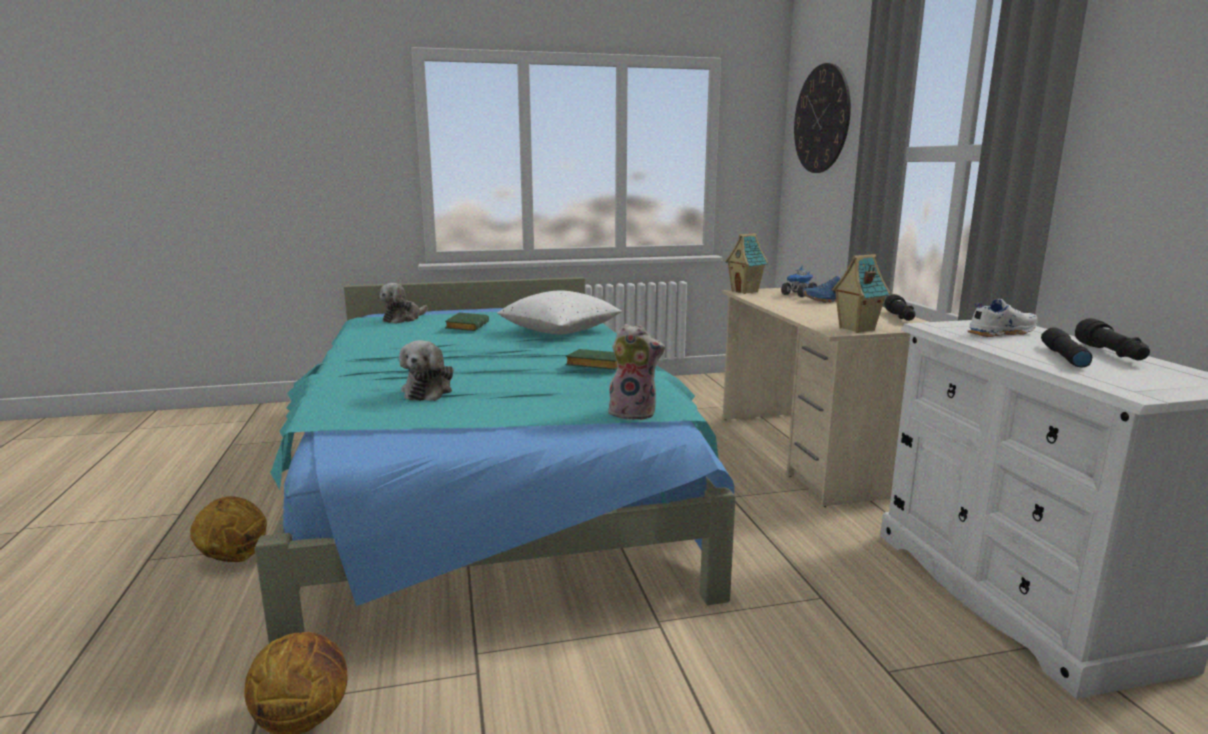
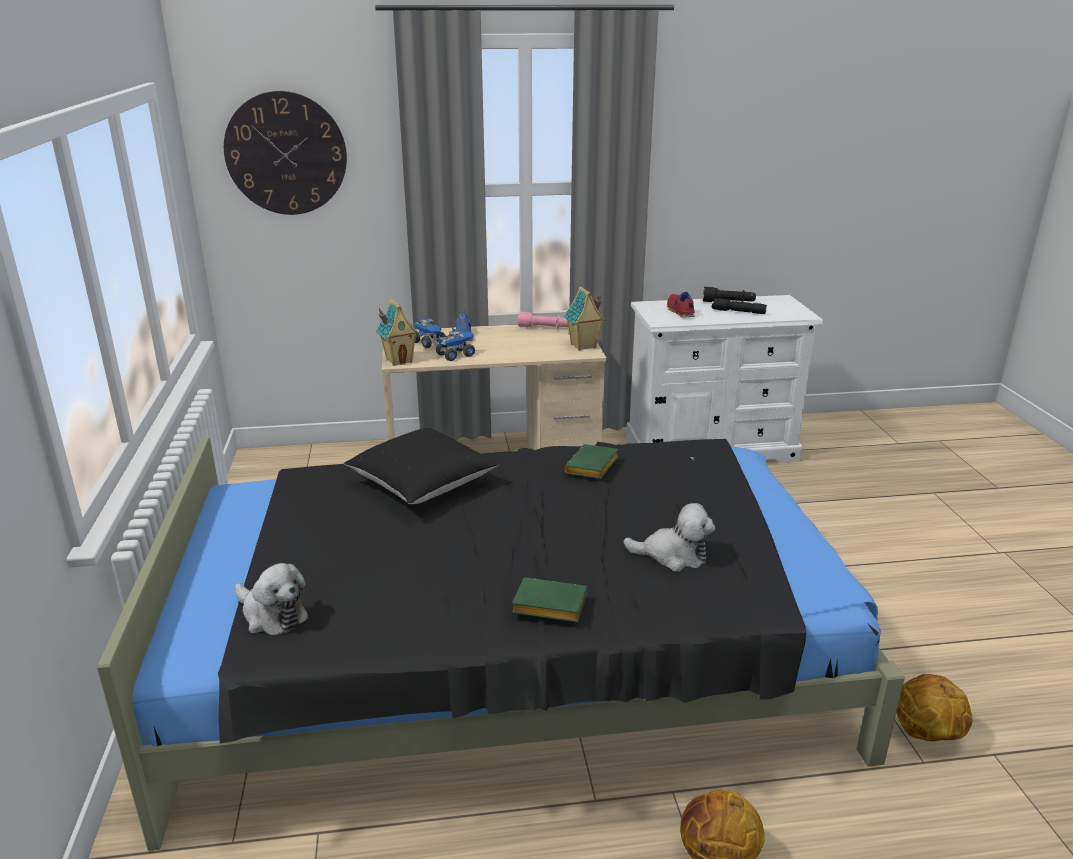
camera: 85 degrees left, 10 degrees up
(466, 326) = (370, 549): green book -> green book (547, 606)
(489, 477) = (516, 661): turquoise bed -> black bed
(560, 331) = (422, 485): white pillow -> black pillow
(634, 413) = (718, 460): plush toy -> none
(775, 300) = (456, 355): none -> toy truck
(900, 318) = (544, 328): black flashlight -> pink flashlight
(999, 333) = (679, 311): white shoe -> red shoe

